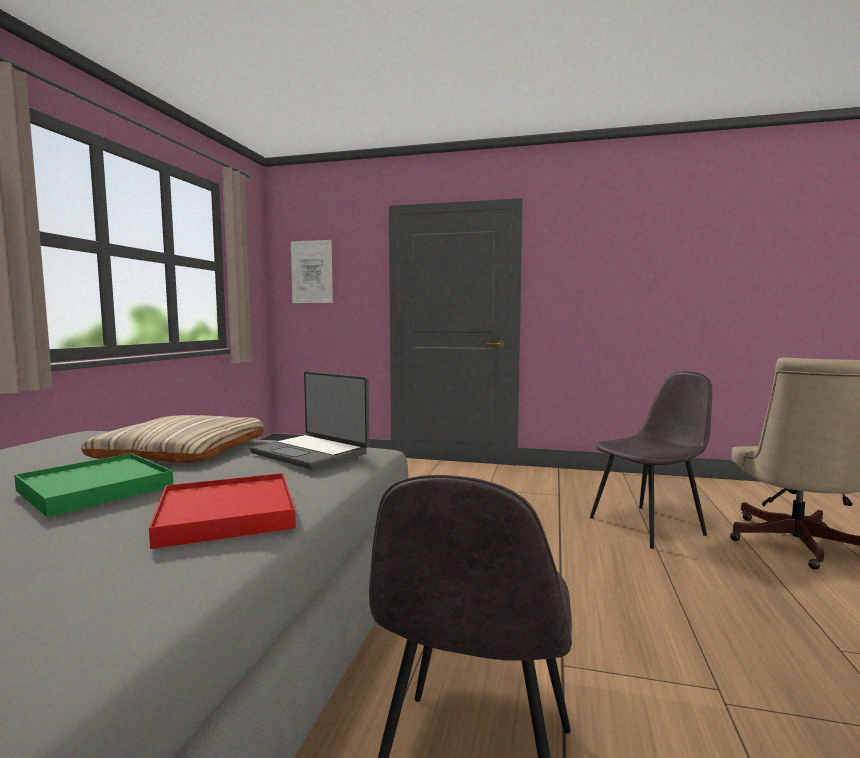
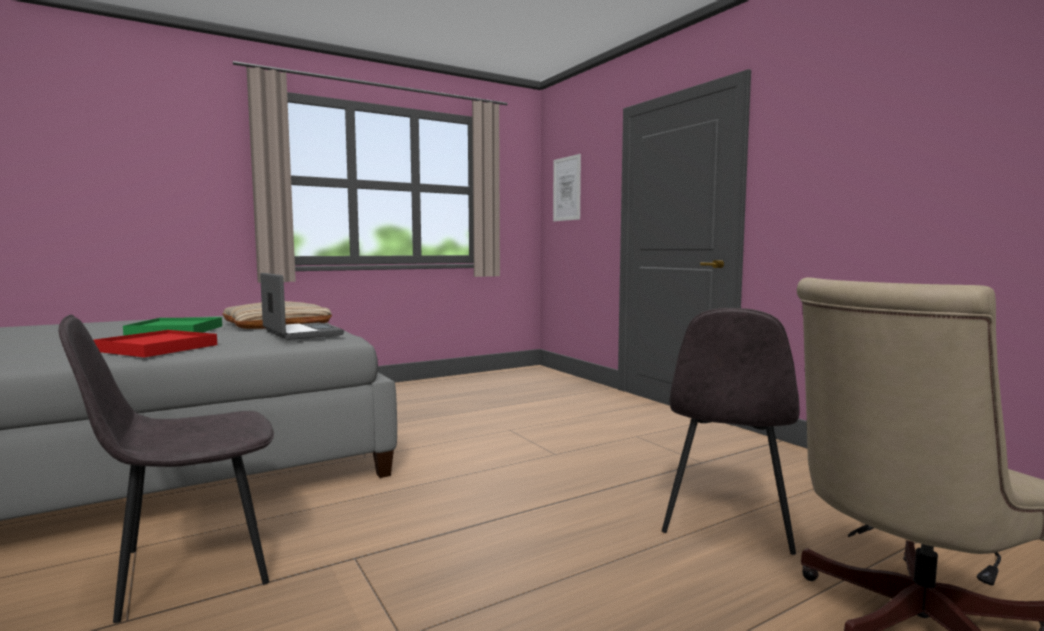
camera: 45 degrees right, 0 degrees up
(311, 453) = (300, 333): laptop -> laptop turned 150 degrees clockwise
(648, 526) = (726, 521): grey chair -> grey chair turned 90 degrees clockwise

